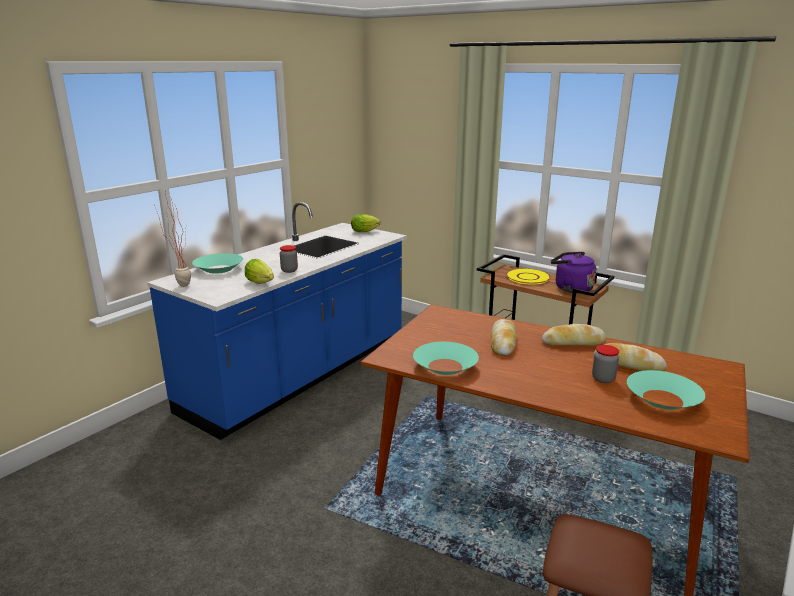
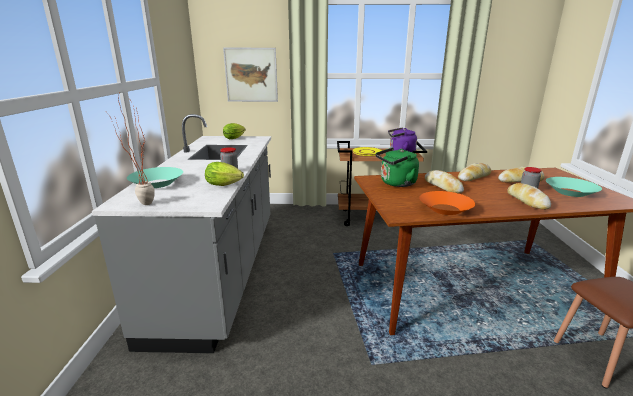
camera: 35 degrees left, 0 degrees up
(300, 374) = (221, 271): blue counter -> grey counter
(420, 155) = (251, 75): none -> picture
(445, 366) = (445, 209): turquoise bowl -> orange bowl
(456, 324) = (396, 183): none -> green kettle
(566, 389) = (527, 201): none -> bread

